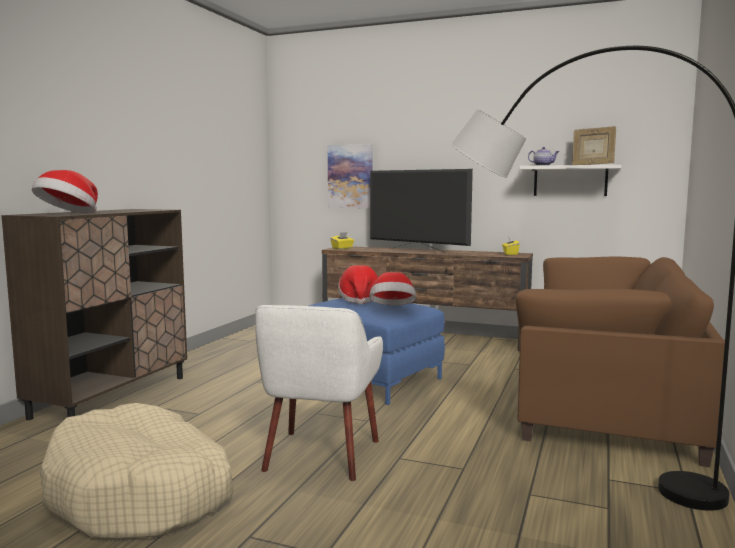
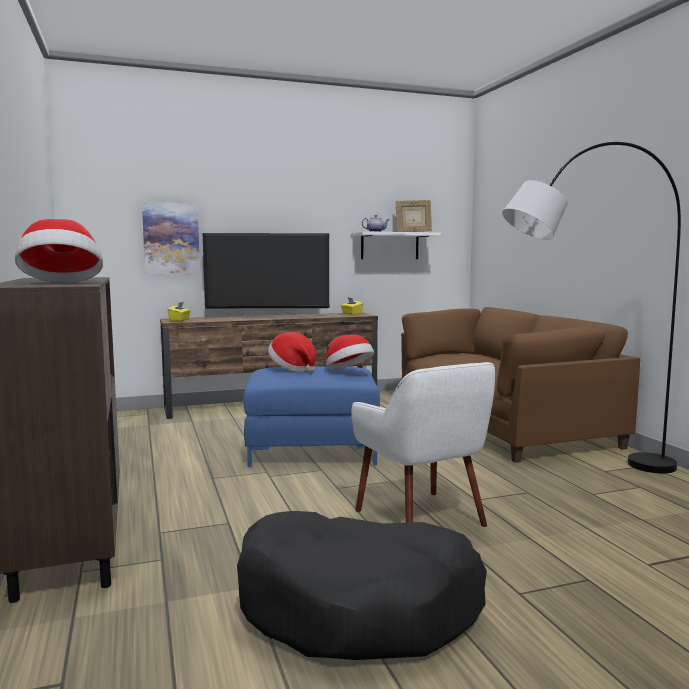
camera: 40 degrees left, 0 degrees up
(141, 493) = (357, 607): beige dog bed -> black dog bed

